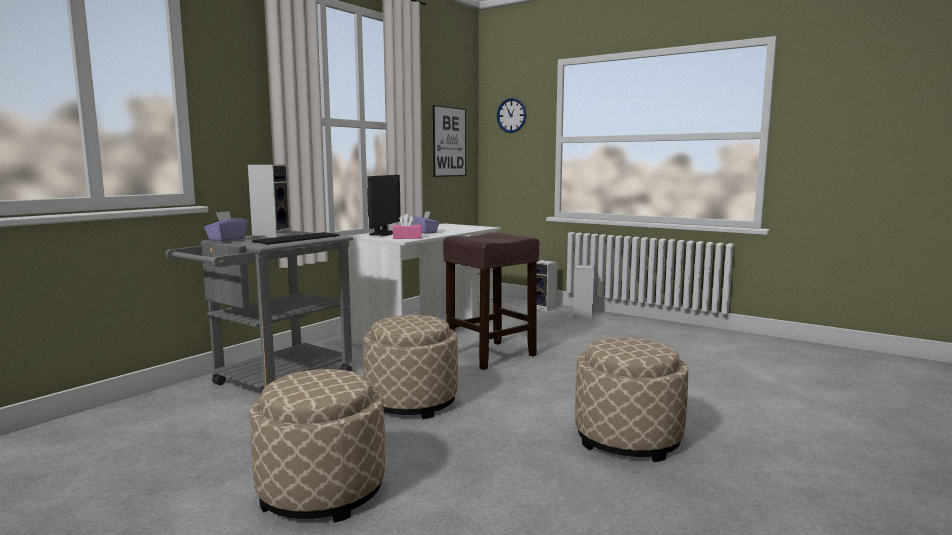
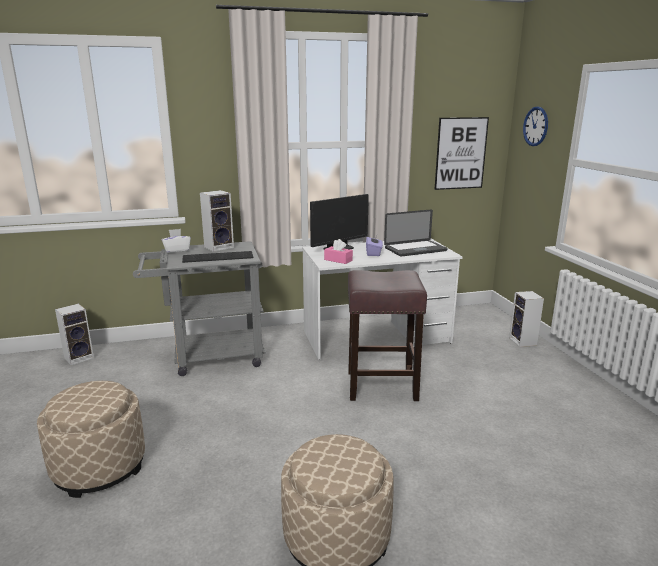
camera: 40 degrees right, 10 degrees up
(226, 240) = (177, 250): purple tissue box -> white tissue box
(412, 402) = (253, 413): beige ottoman -> none
(453, 228) = (415, 249): none -> laptop
(581, 315) = (549, 363): speaker -> speaker (80, 357)

